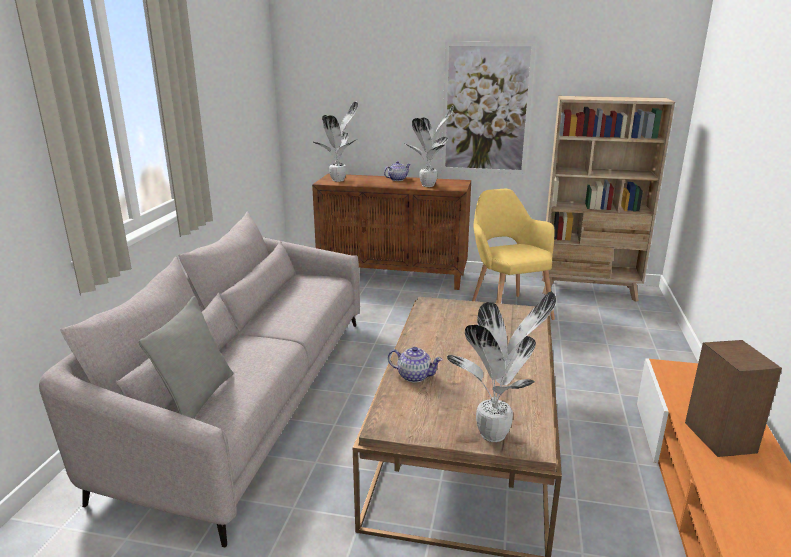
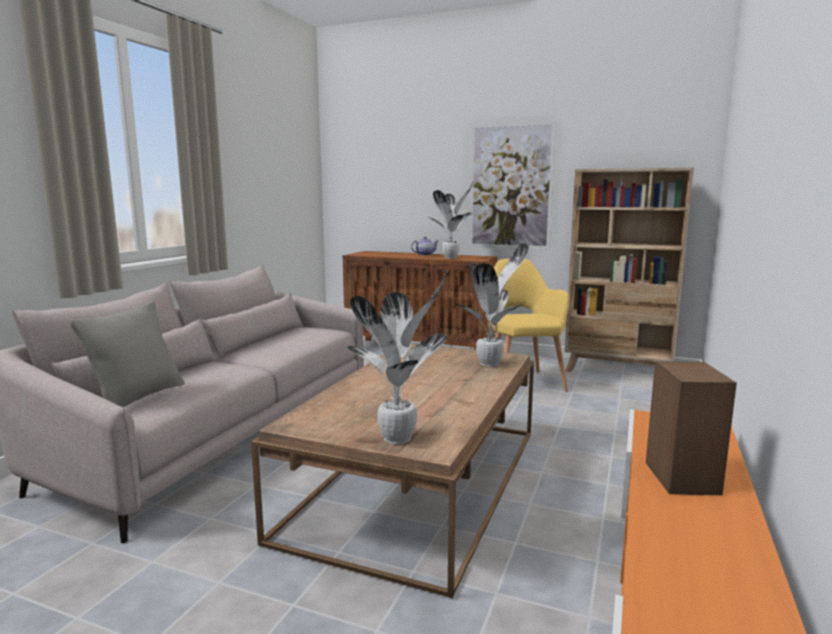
camera: 10 degrees right, 10 degrees down
(339, 180) = (370, 254): potted plant -> potted plant (491, 363)
(414, 376) = (351, 392): teapot -> none

